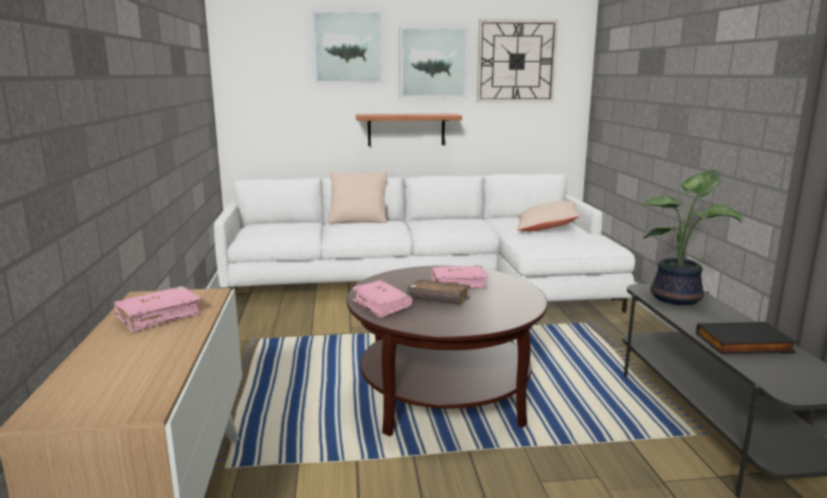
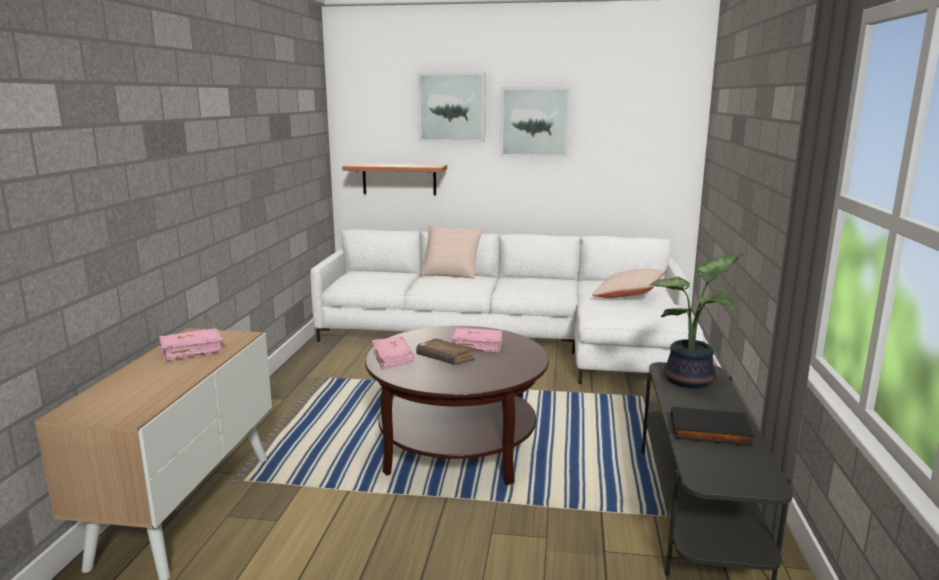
camera: 15 degrees right, 0 degrees up
(406, 129) = (507, 187): shelf -> shelf (399, 179)
(516, 61) = (622, 121): wall clock -> none

